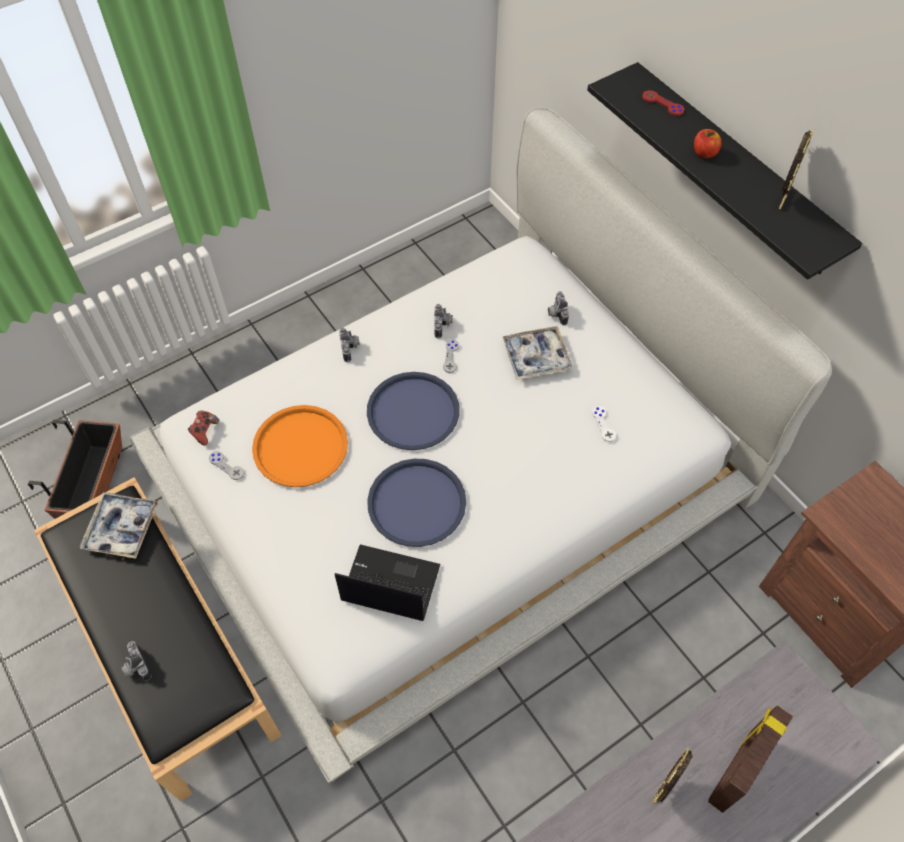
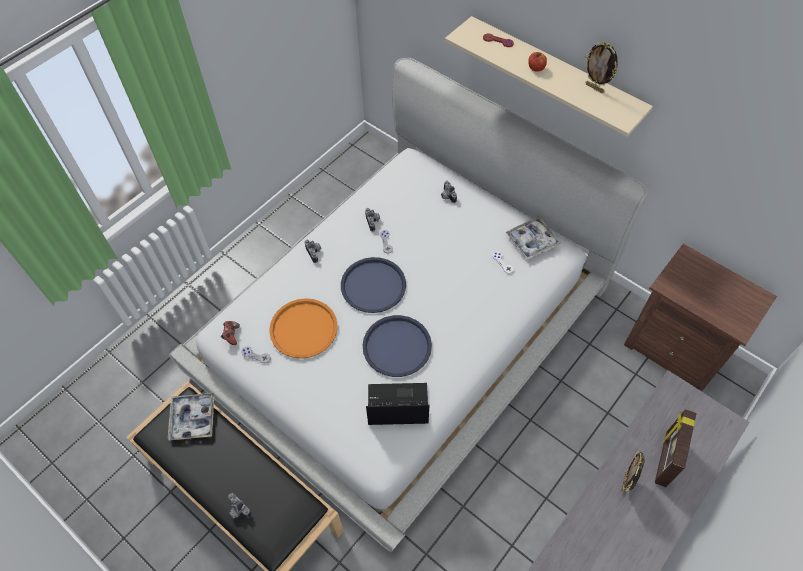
camera: 15 degrees left, 0 degrees up
(94, 485) = (148, 396): planter -> none
(536, 357) = (443, 229): tray -> tray (532, 241)
(733, 170) = (554, 75): black shelf -> beige shelf
(782, 199) = (595, 88): picture frame -> picture frame turned 120 degrees clockwise

